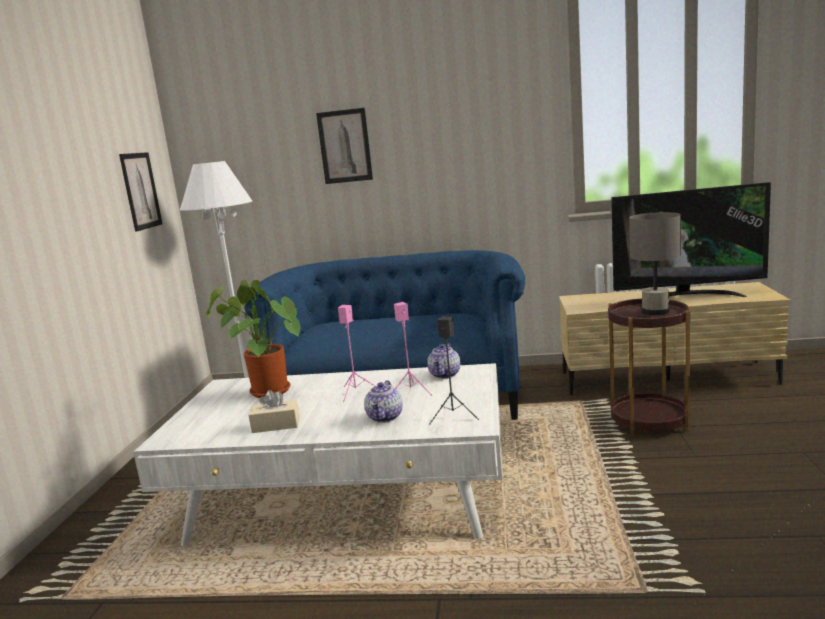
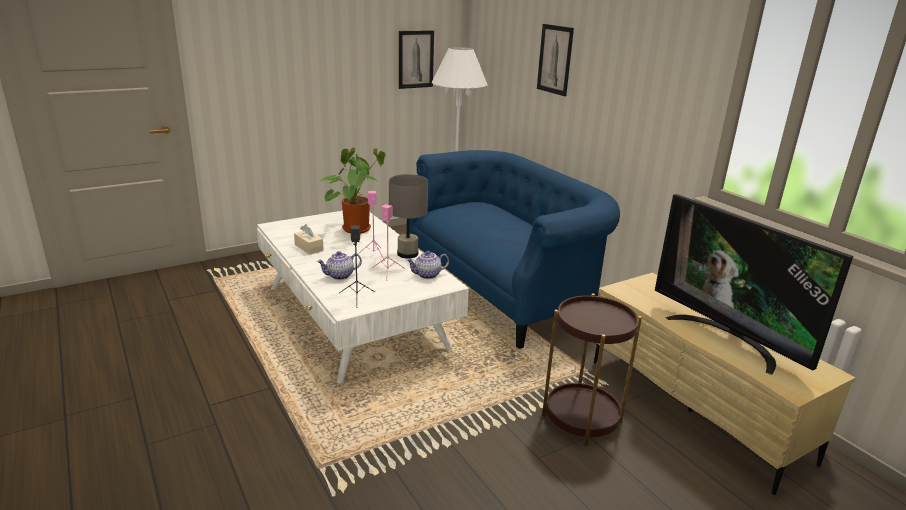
camera: 50 degrees right, 10 degrees up
(655, 311) = (605, 322): grey table lamp -> grey table lamp (407, 254)

